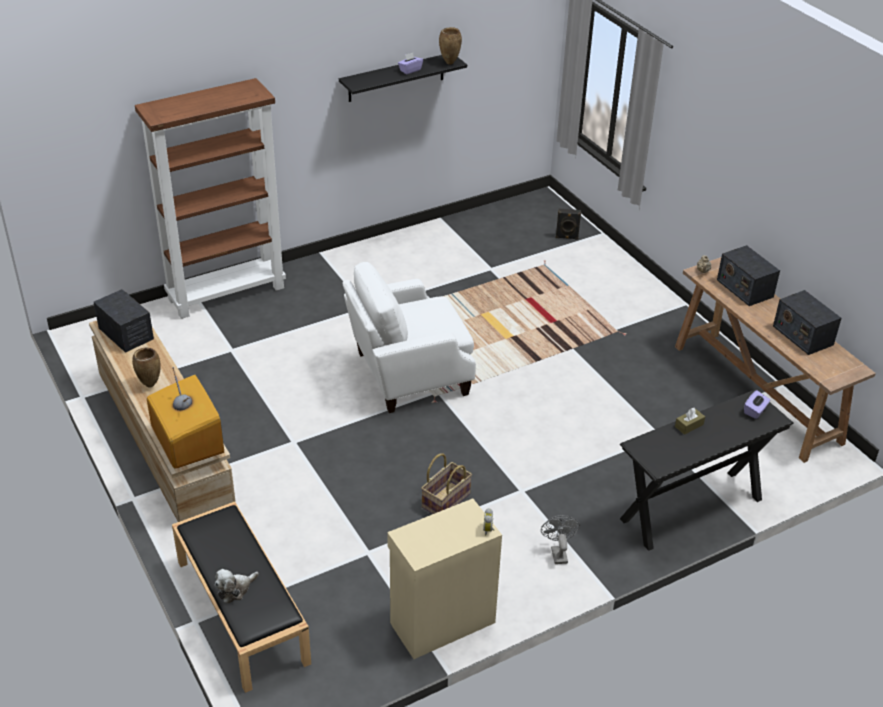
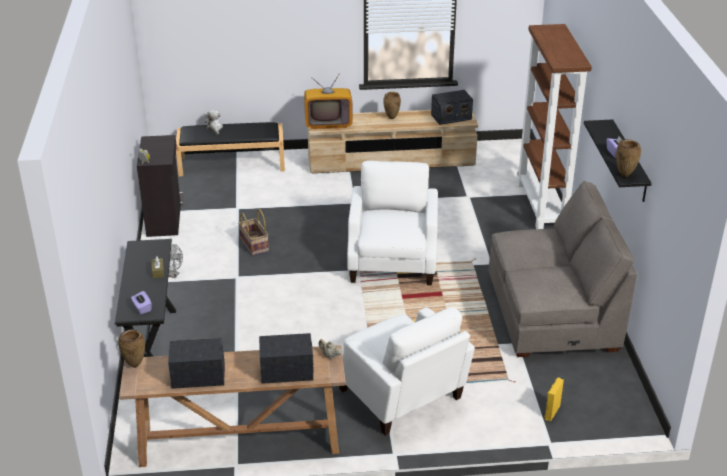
camera: 115 degrees right, 5 degrees down
(428, 257) = (551, 312): none -> grey sofa
(441, 622) = (165, 219): beige cabinet -> black cabinet
(566, 237) = (551, 412): black speaker -> yellow speaker
(615, 316) = (402, 396): none -> white armchair
(831, 379) = (135, 365): none -> brown vase

